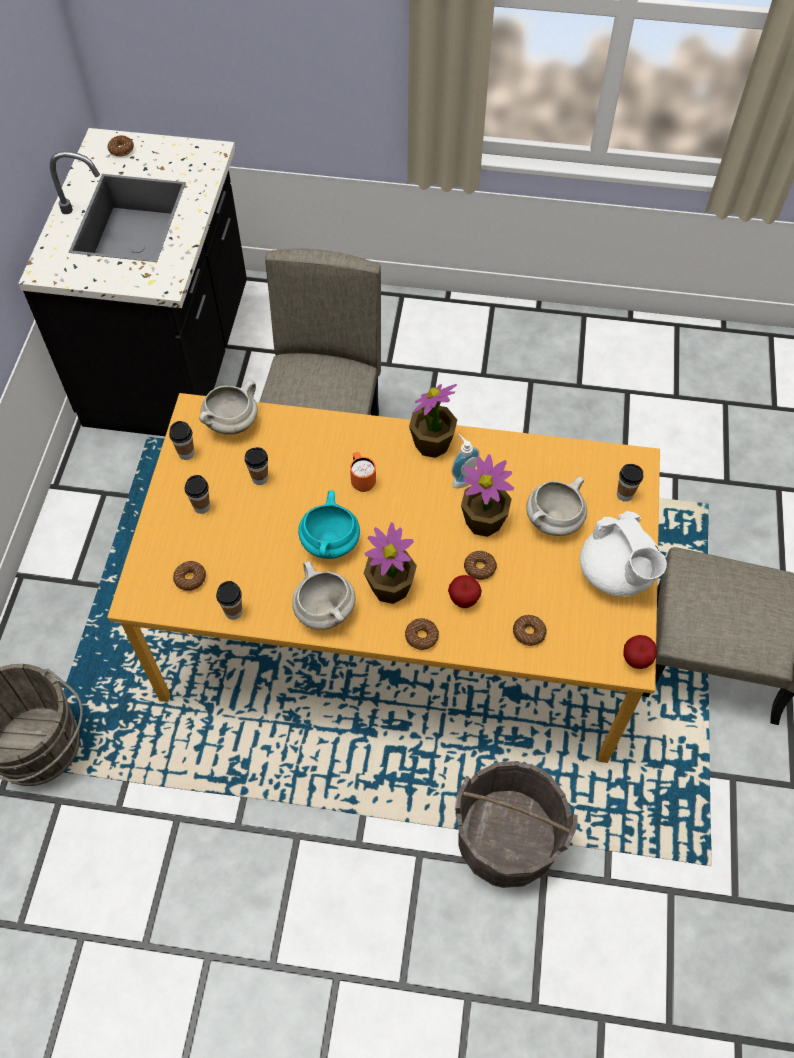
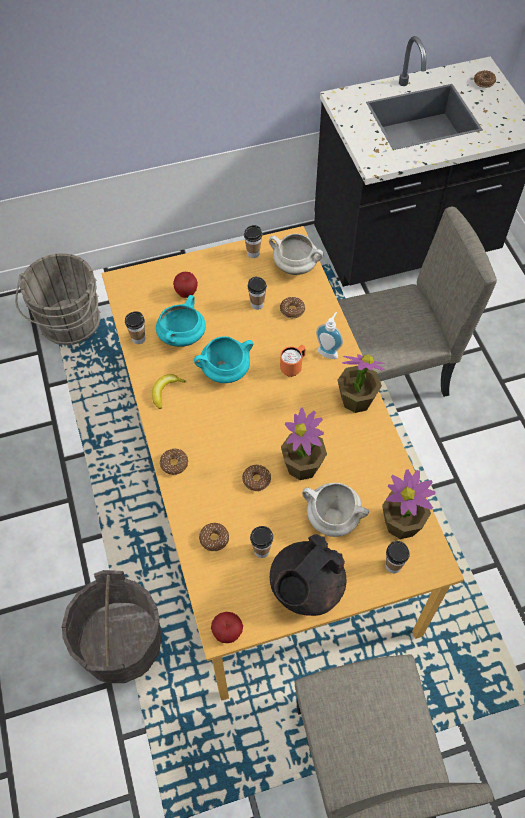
camera: 65 degrees right, 0 degrees up
(190, 578) = (152, 302): donut -> donut (292, 310)
(202, 507) = (213, 282): cup -> cup (261, 550)
(258, 567) = (182, 336): none -> turquoise cooking pot
(323, 610) = (166, 391): white cooking pot -> banana
(390, 587) = (207, 425): potted plant -> potted plant (402, 523)
(461, 478) = (335, 434): soap dispenser -> soap dispenser (328, 351)
(463, 600) = (220, 480): apple -> apple (186, 293)
(616, 574) = (305, 588): white teapot -> black teapot

